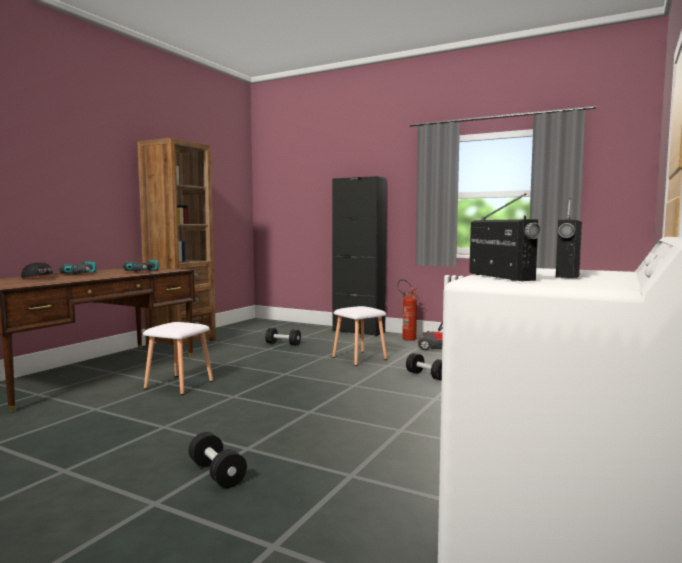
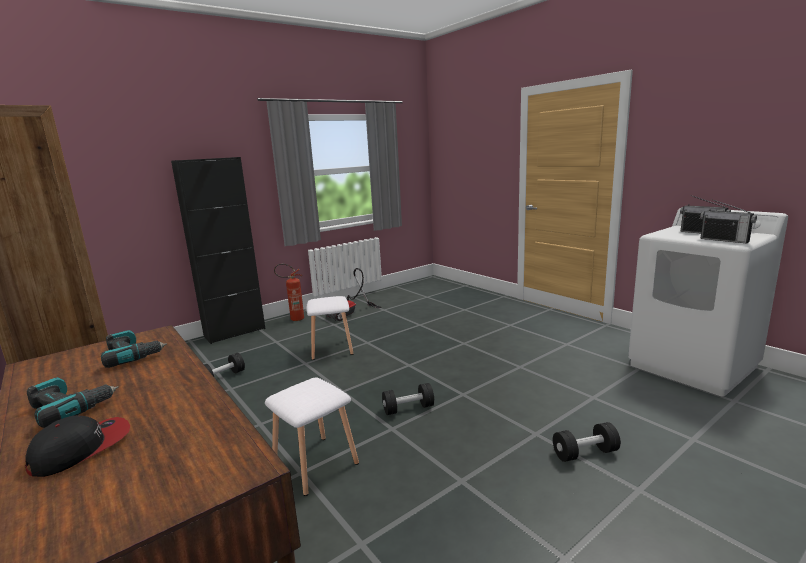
camera: 65 degrees left, 10 degrees up
(427, 376) = (410, 334): black dumbbell -> black dumbbell (408, 409)
(500, 277) = (724, 240): radio -> radio turned 135 degrees counterclockwise

